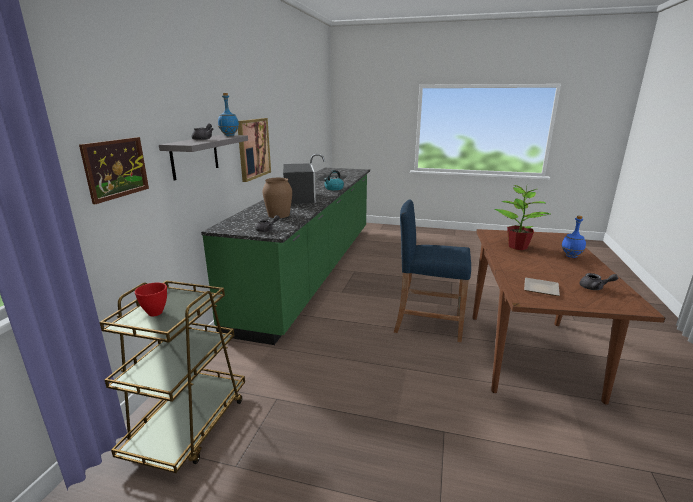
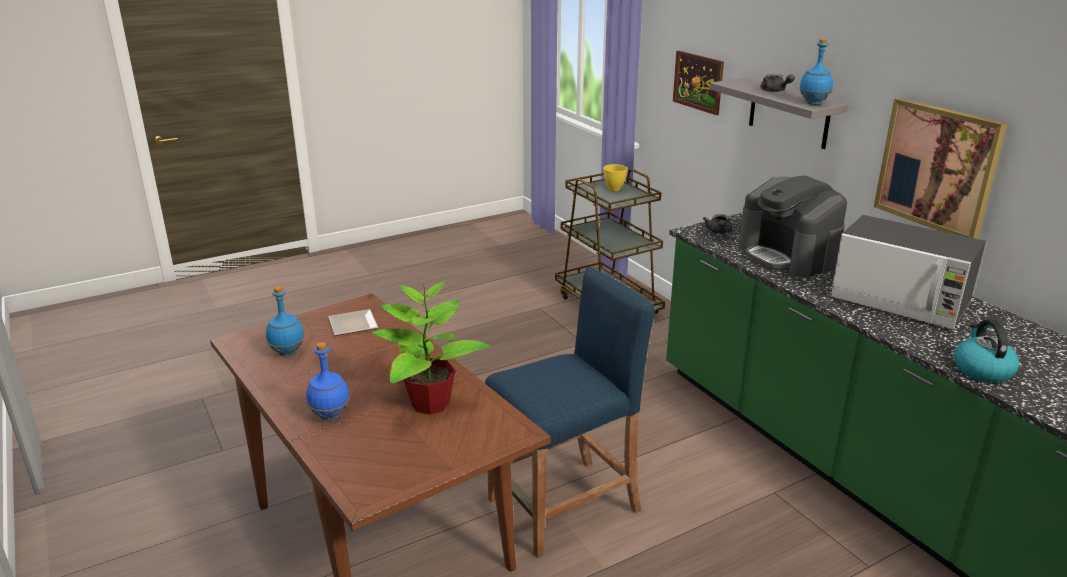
camera: 135 degrees right, 5 degrees up
(155, 312) = (615, 189): red bowl -> yellow bowl
(278, 215) = (788, 256): brown vase -> coffee machine
(594, 288) = (287, 353): grey teapot -> blue bottle

